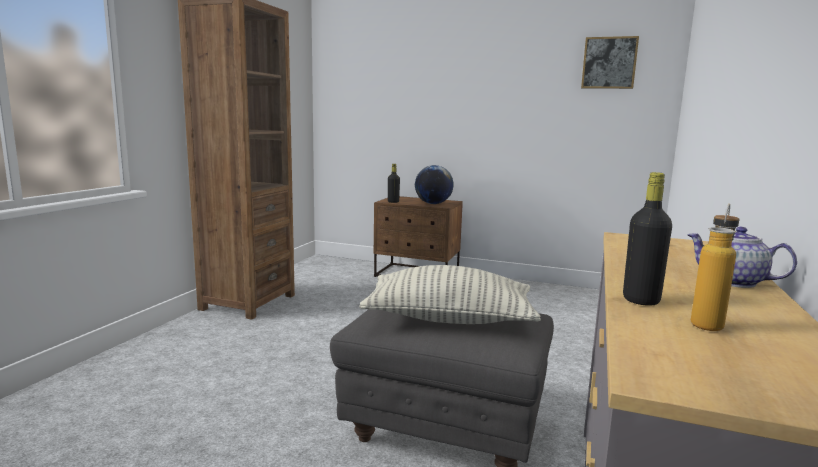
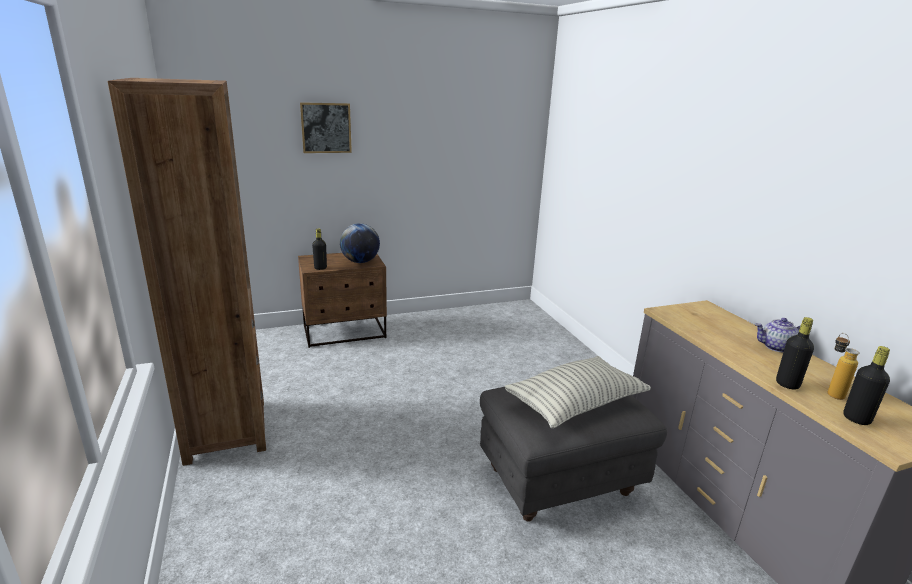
camera: 40 degrees left, 10 degrees up
(609, 63) = (495, 114): picture -> picture (326, 128)
(675, 346) = (856, 419): none -> black bottle

